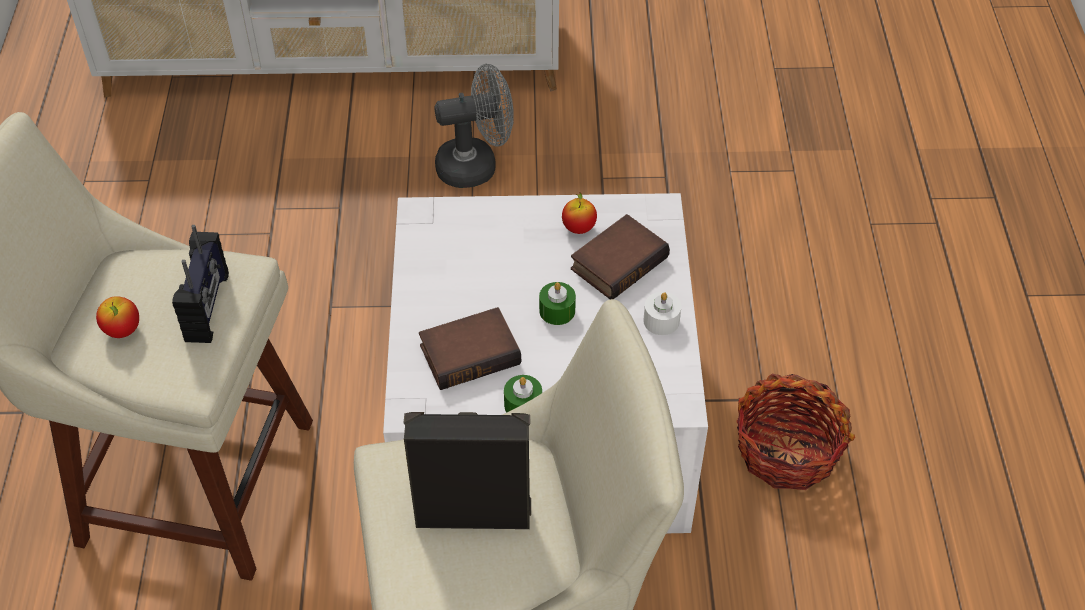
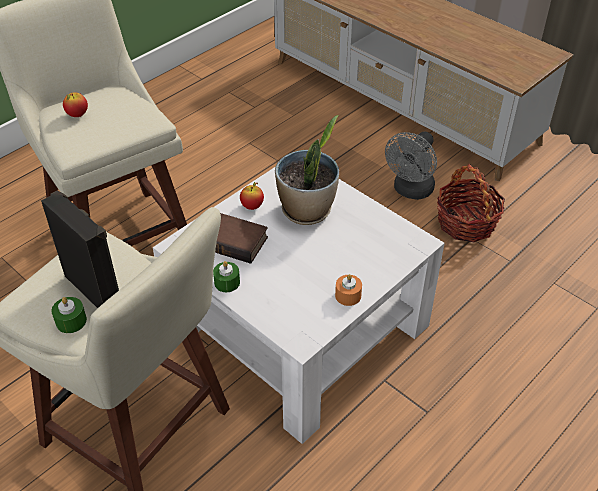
camera: 45 degrees right, 5 degrees down
(208, 307) = (120, 127): radio -> none
(476, 165) = (411, 191): grey fan -> grey fan turned 90 degrees clockwise
(501, 259) = (307, 211): none -> potted plant
(557, 311) = (301, 253): green candle -> green candle (71, 321)
(578, 228) = (365, 223): apple -> apple (252, 206)
(618, 261) = (364, 252): book -> none
(661, 321) = (348, 295): white candle -> orange candle
(786, 450) = (406, 448): basket -> basket (466, 223)

